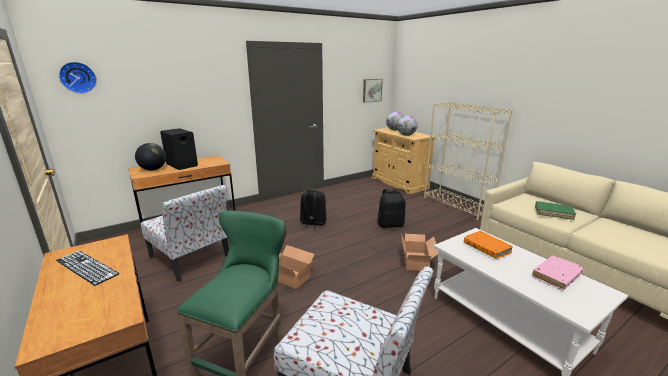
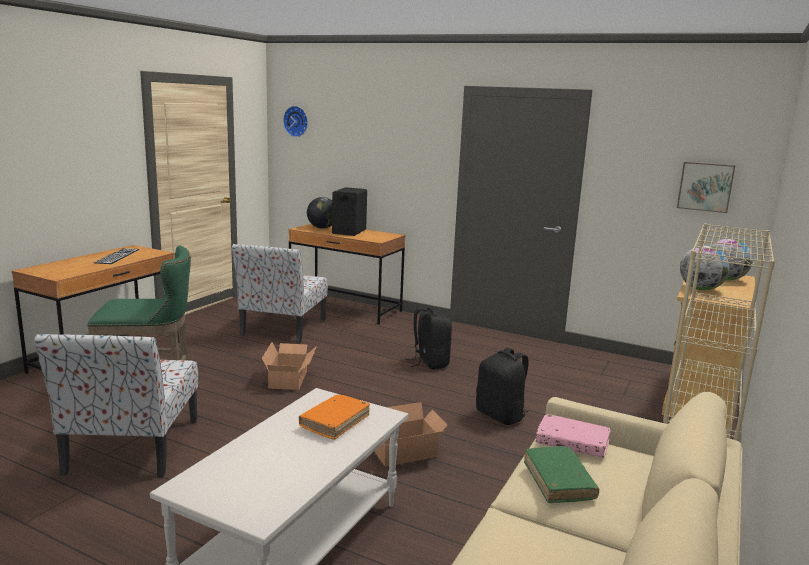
camera: 60 degrees right, 5 degrees down
(556, 276) = (282, 475): pink book -> pink book (572, 443)

